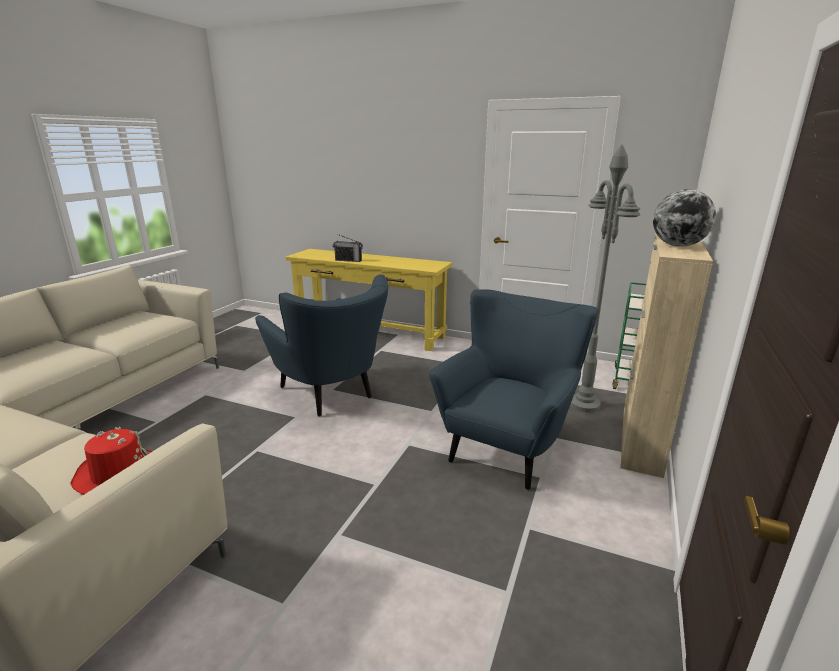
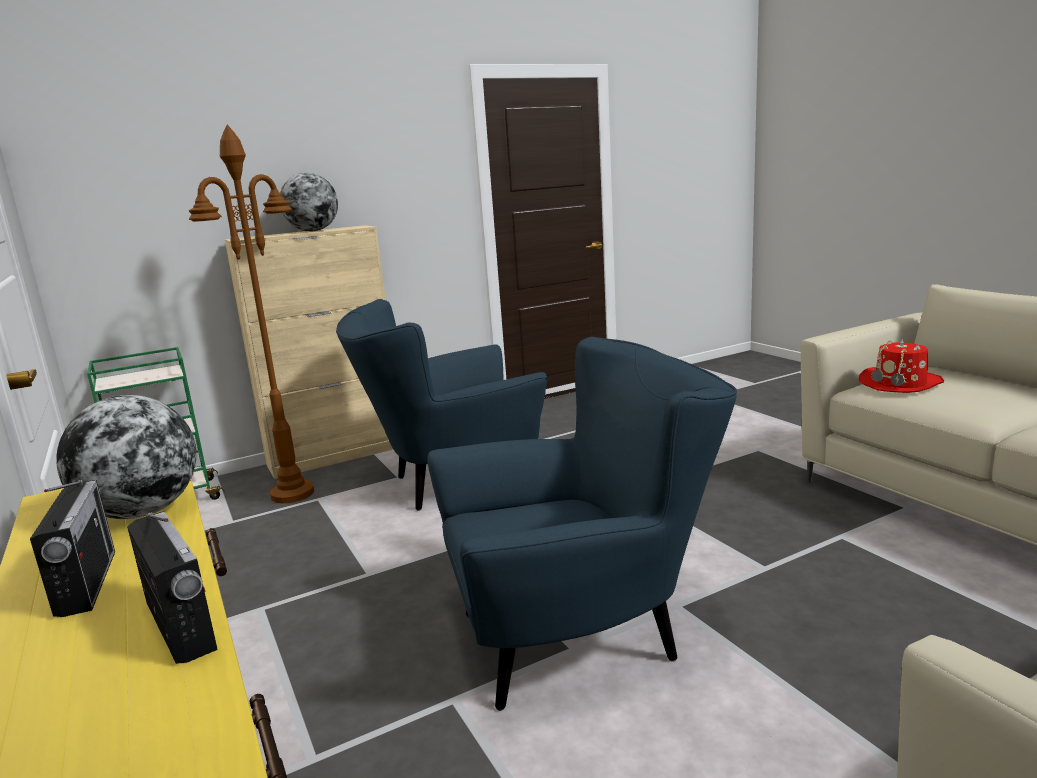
camera: 140 degrees left, 5 degrees down
(330, 394) = (583, 635): blue armchair -> blue armchair turned 75 degrees clockwise
(382, 259) = (87, 583): none -> radio
(407, 265) = (143, 512): none -> globe
(584, 405) = (293, 493): grey floor lamp -> brown floor lamp

